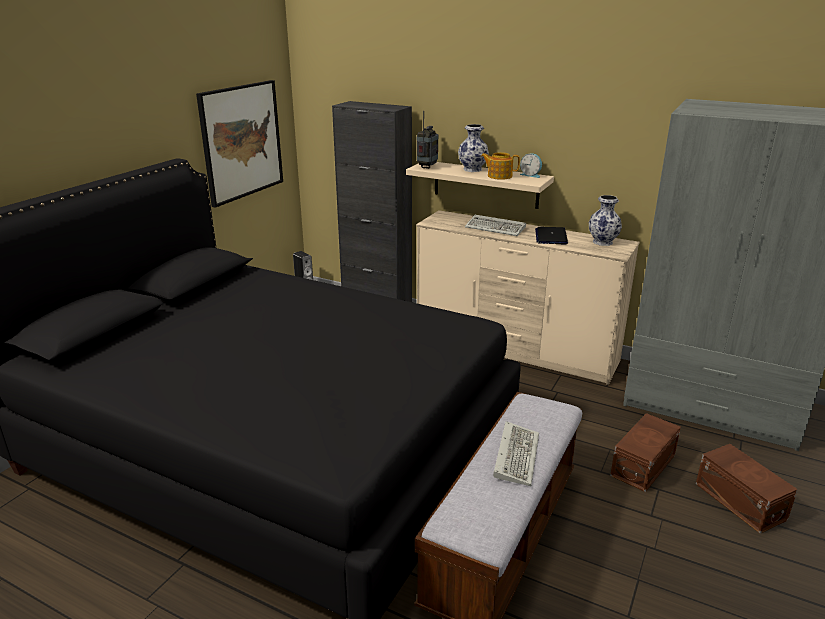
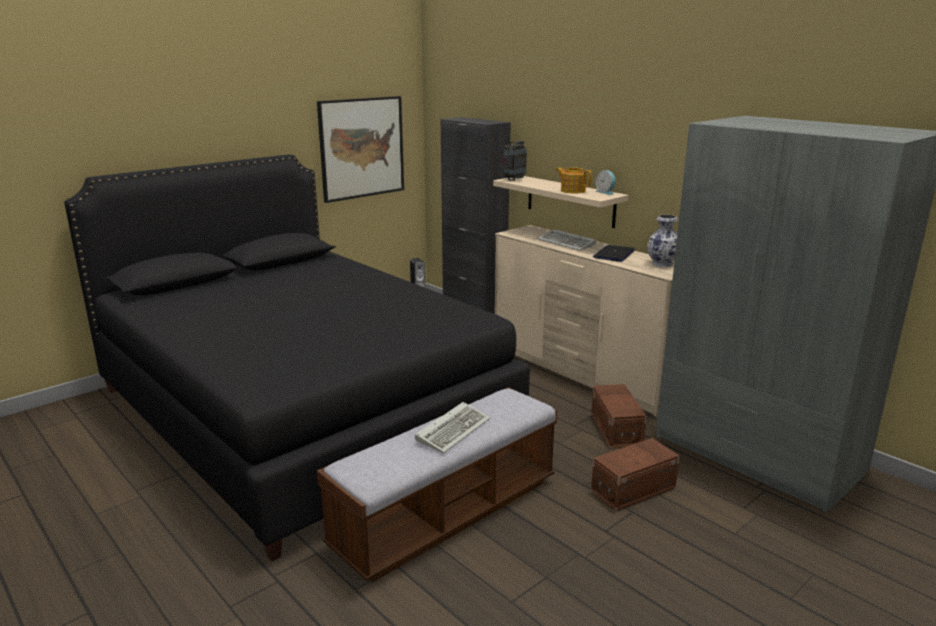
camera: 20 degrees right, 5 degrees down
(473, 169) = (555, 184): vase -> none
(739, 500) = (714, 540): brown storage box -> brown storage box (616, 428)

